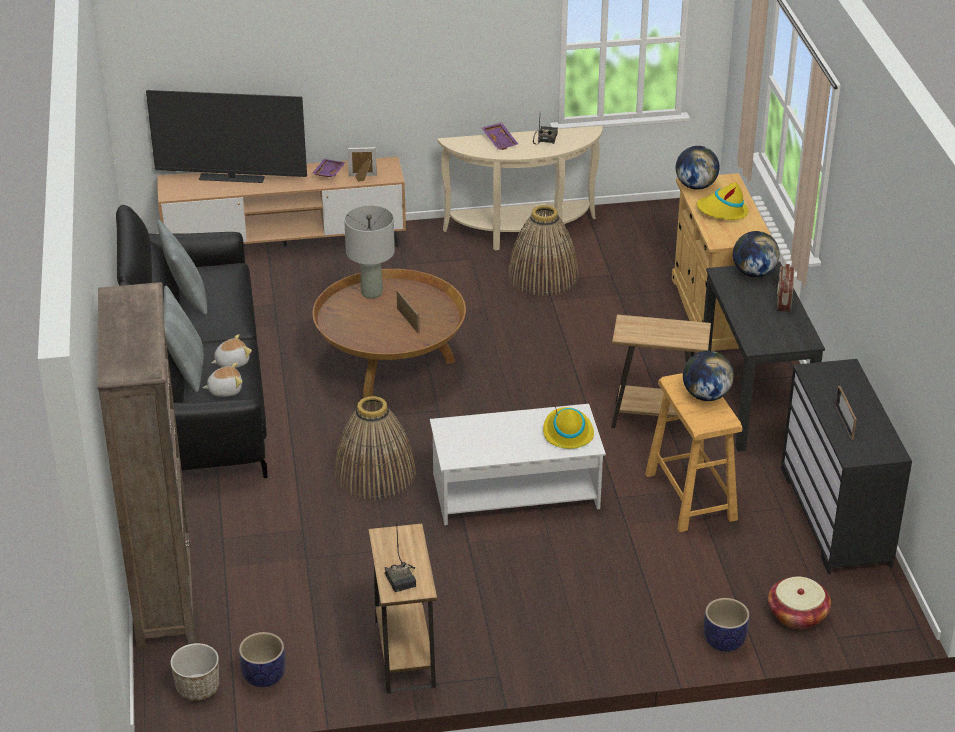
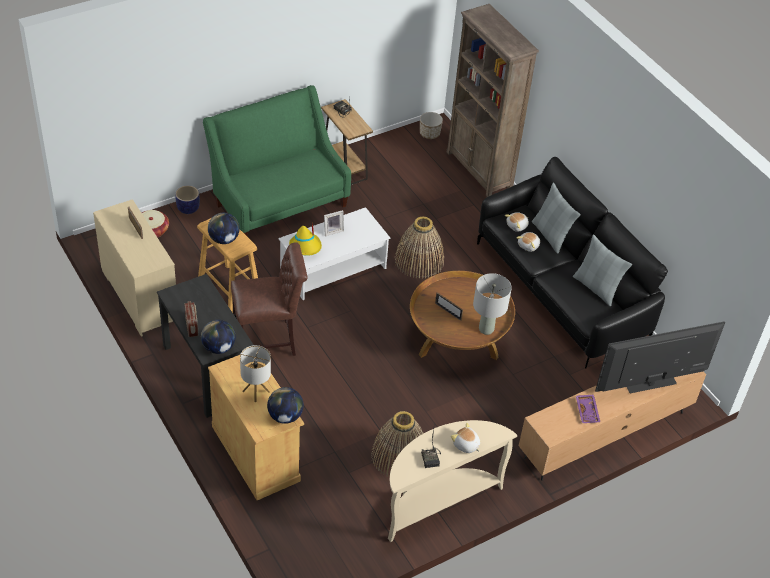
camera: 155 degrees right, 10 degrees up
(263, 676) = (404, 145): planter -> none
(362, 178) = (558, 412): picture frame -> picture frame (332, 231)
(500, 141) = (466, 445): purple tray -> plush toy
(557, 618) = (278, 201): none -> green sofa
(655, 419) = (268, 341): brown side table -> brown chair
(722, 211) = (256, 391): yellow hat -> table lamp
(836, 516) = (139, 296): black dresser -> beige dresser

